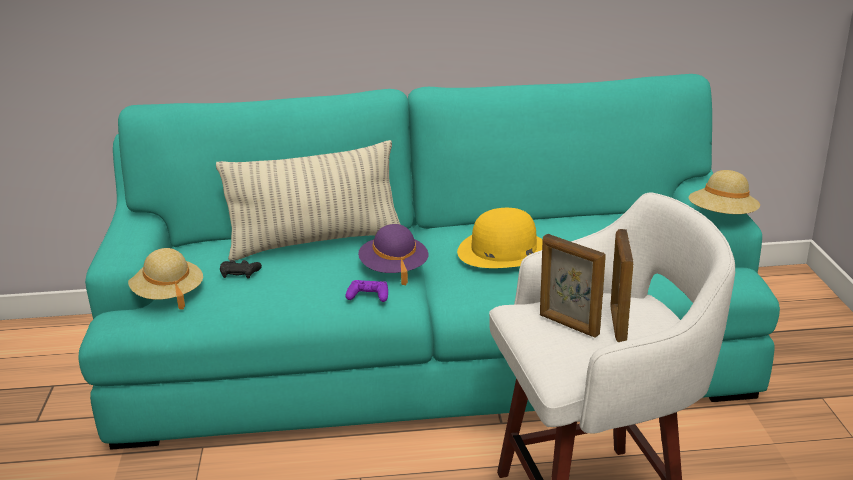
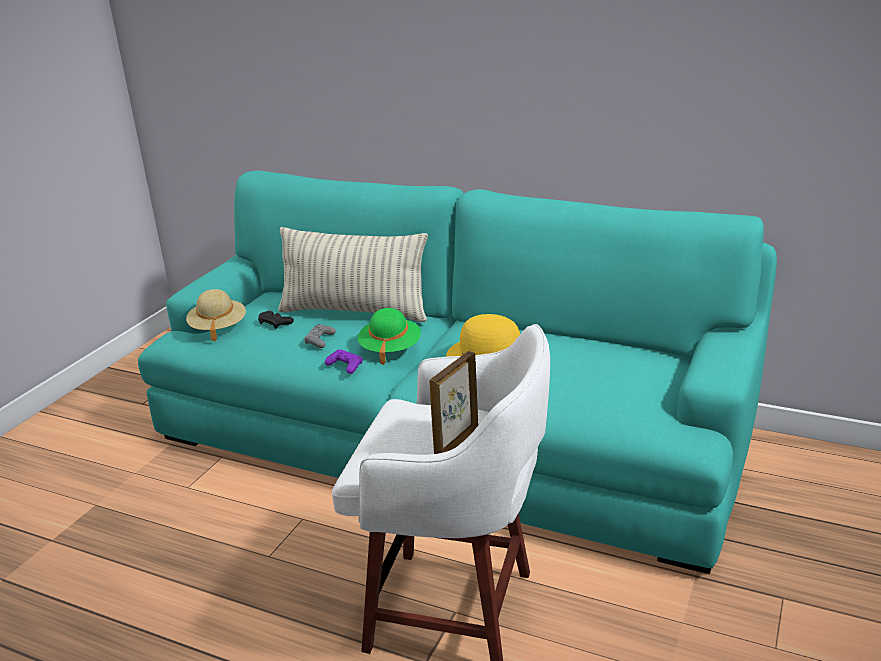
camera: 30 degrees right, 0 degrees up
(313, 278) = (320, 340): none -> grey game controller
(393, 269) = (390, 349): purple hat -> green hat
(568, 325) = (415, 430): picture frame -> none
(722, 217) = (709, 373): beige hat -> none

